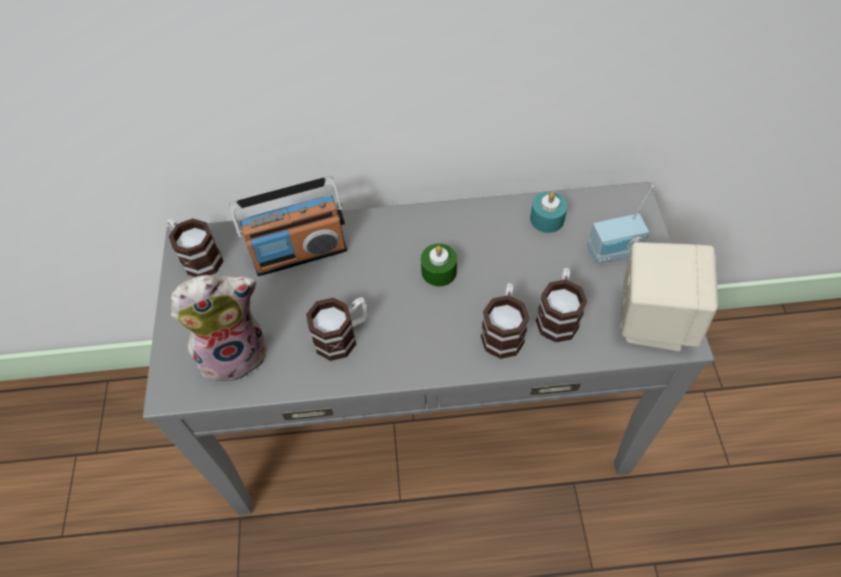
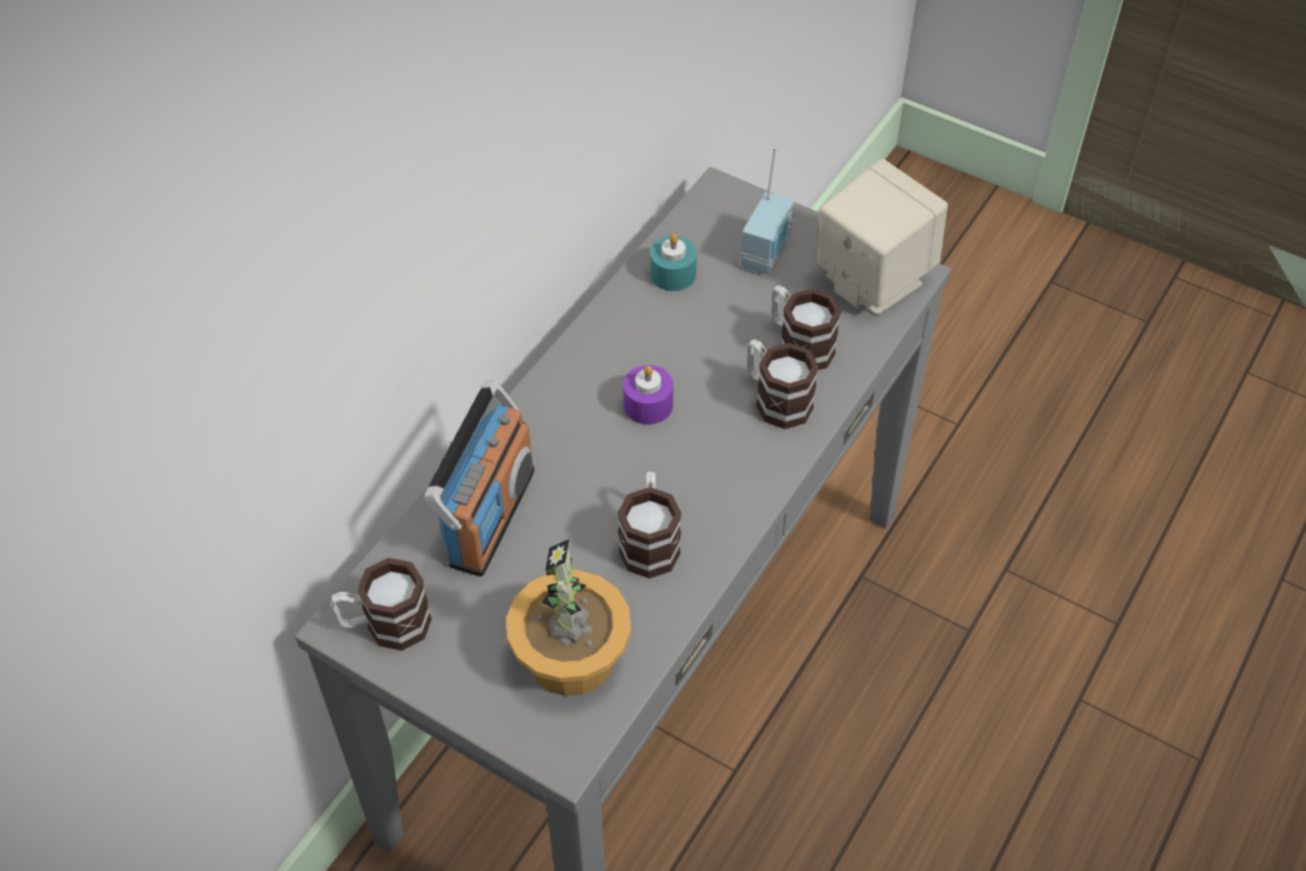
camera: 55 degrees left, 5 degrees down
(235, 352) = (573, 657): plush toy -> potted plant
(439, 271) = (648, 405): green candle -> purple candle

